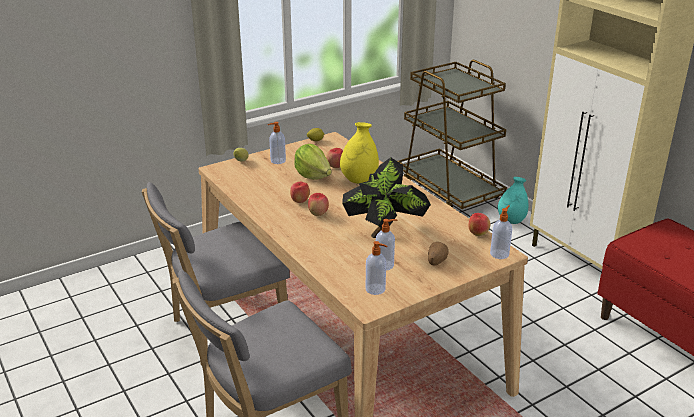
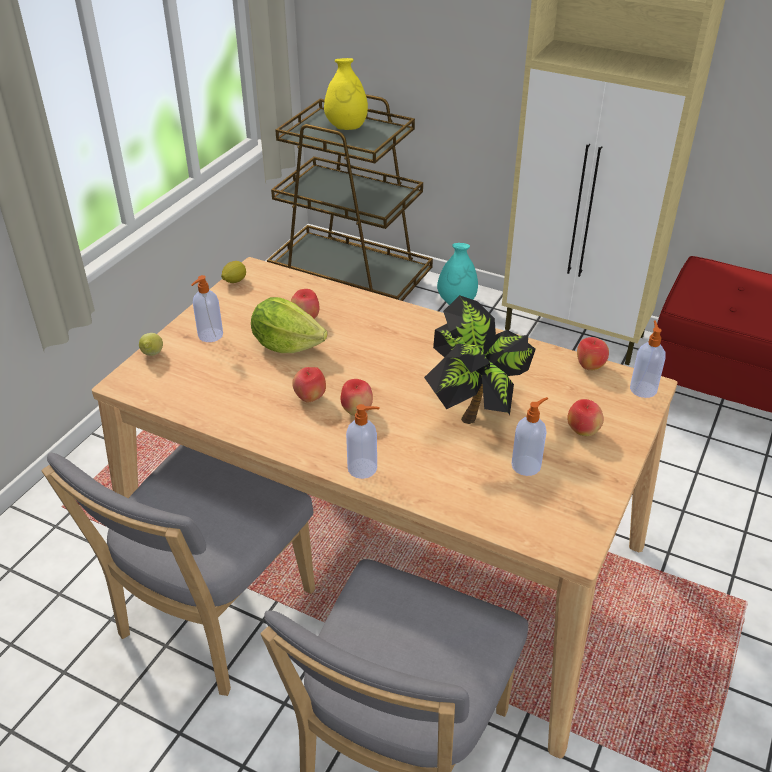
camera: 30 degrees left, 10 degrees up
(359, 181) = (361, 332): yellow vase -> yellow vase (346, 128)
(376, 289) = (553, 512): soap dispenser -> soap dispenser (363, 468)
(436, 261) = (582, 431): potato -> apple

